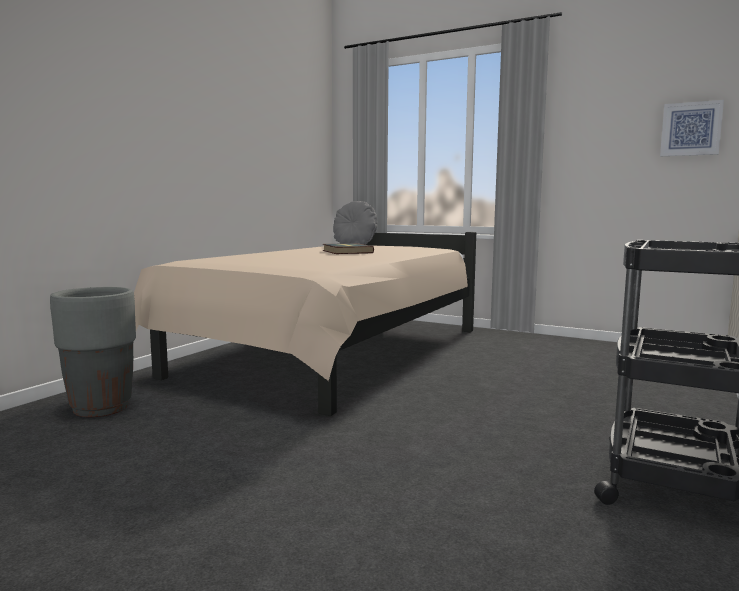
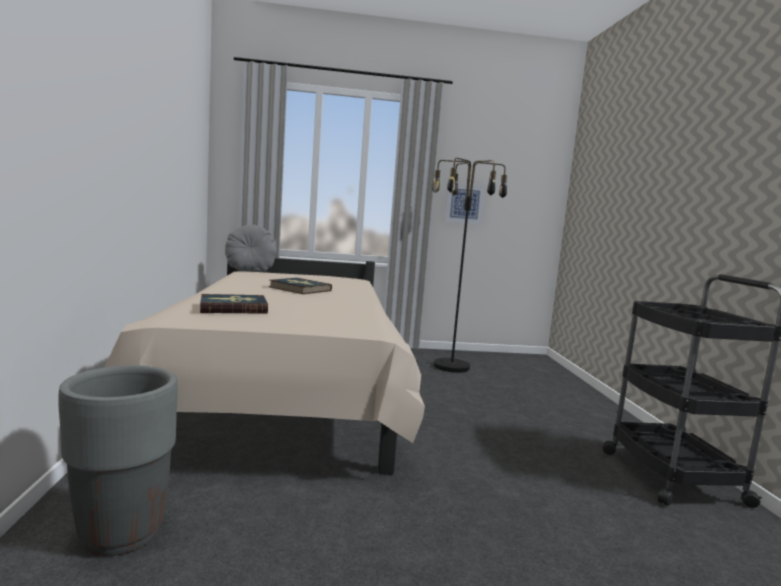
camera: 35 degrees left, 0 degrees up
(242, 258) = (233, 308): none -> book
(549, 351) = (450, 367): none -> floor lamp
(691, 129) = (534, 191): picture -> picture (464, 203)

